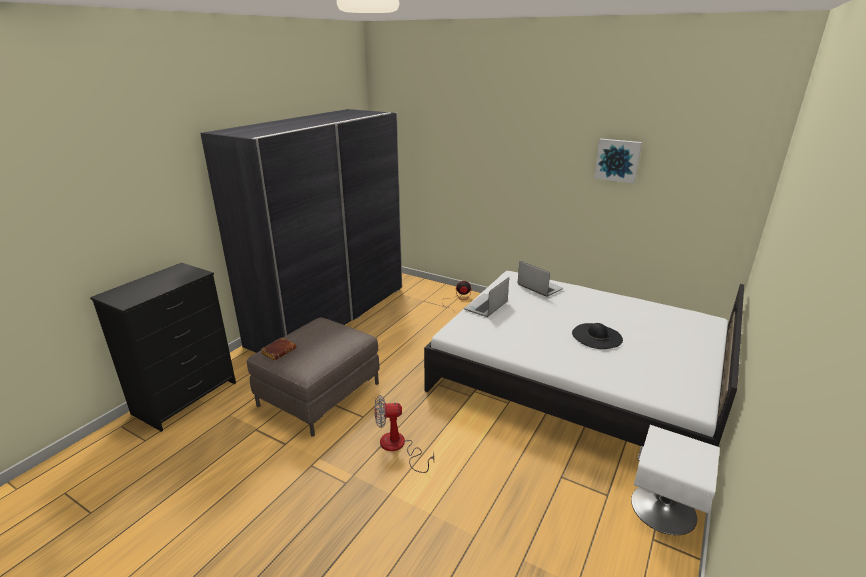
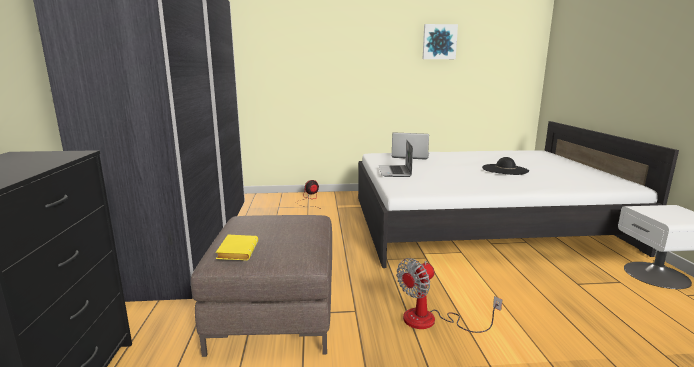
camera: 35 degrees left, 10 degrees down
(279, 351) = (237, 251): brown book -> yellow book

